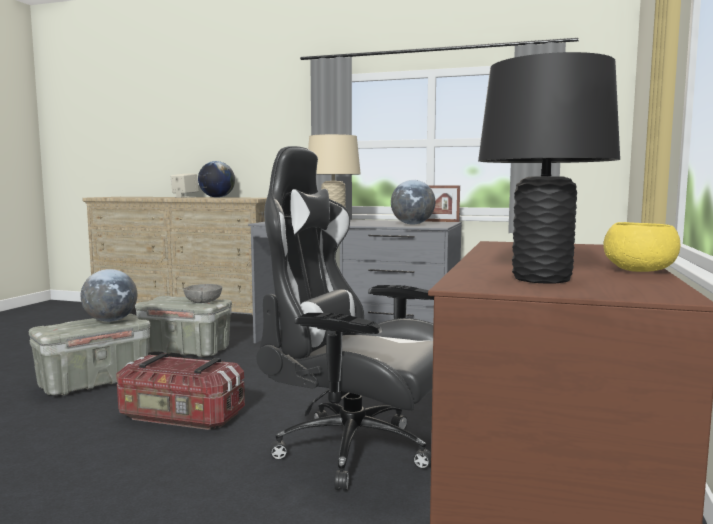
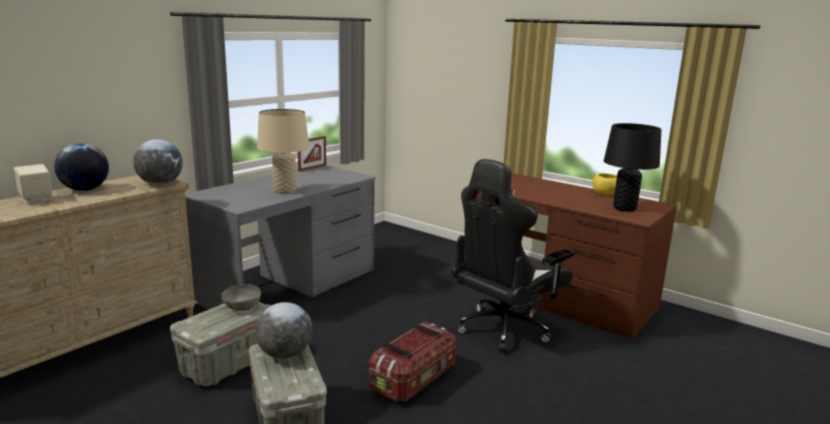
camera: 70 degrees left, 10 degrees up
(412, 224) = (332, 177): globe -> globe (160, 184)

